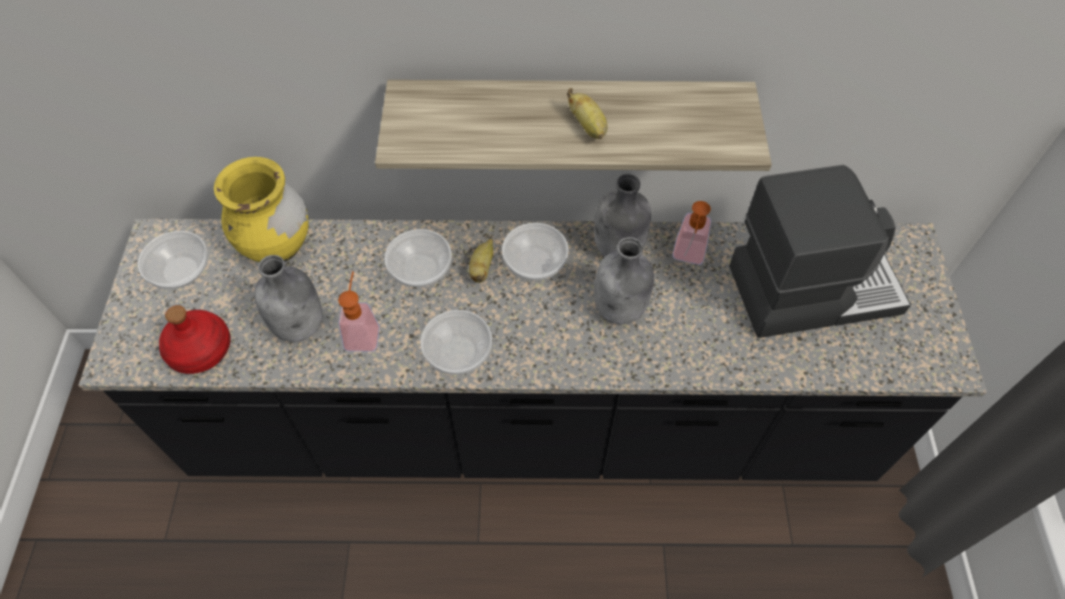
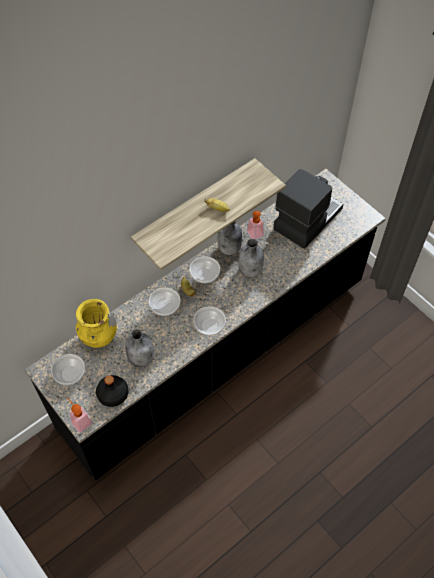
camera: 40 degrees left, 0 degrees up
(200, 350) = (112, 394): red bottle -> black bottle
(363, 332) = (168, 343): soap dispenser -> soap dispenser (79, 420)

